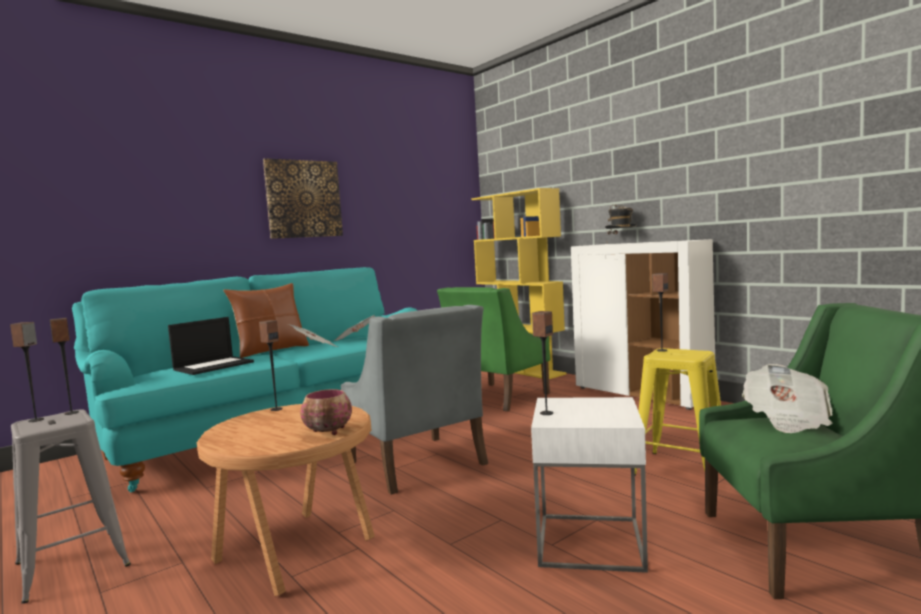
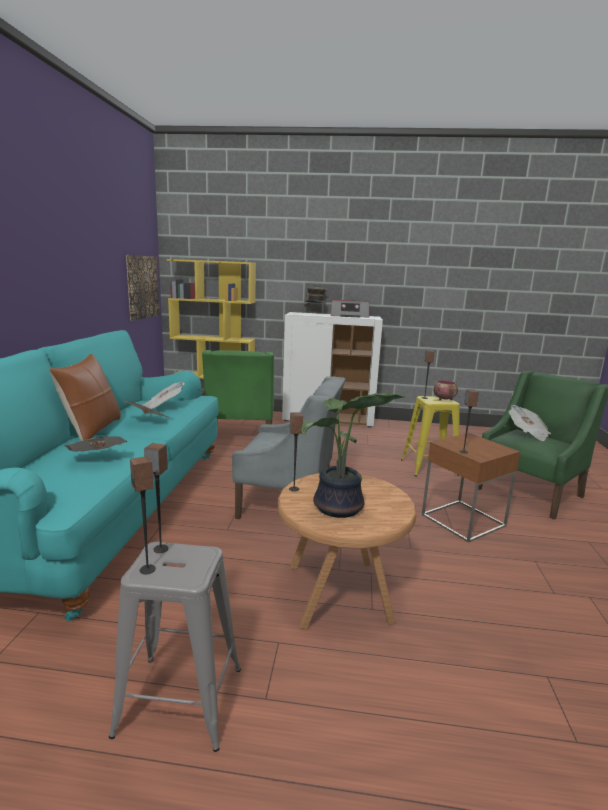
camera: 45 degrees left, 10 degrees up
(214, 366) = (98, 459): laptop -> newspaper
(259, 429) = (339, 509): none -> potted plant
(303, 199) = (48, 251): picture -> picture (142, 287)
(329, 432) = (390, 496): bowl -> bowl (444, 399)
(590, 541) = (463, 520): white side table -> brown side table
(657, 241) = (349, 316): none -> radio

